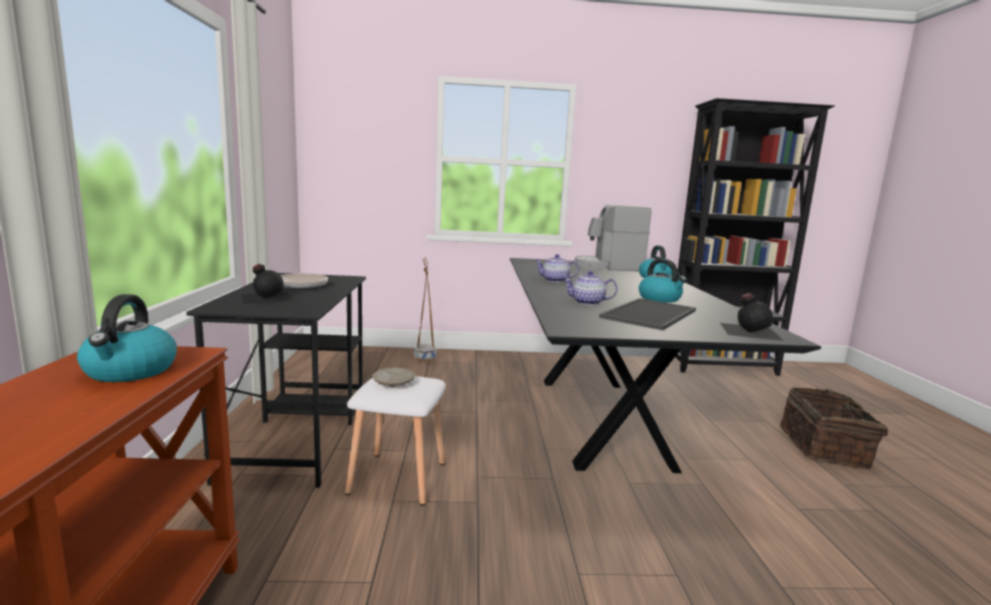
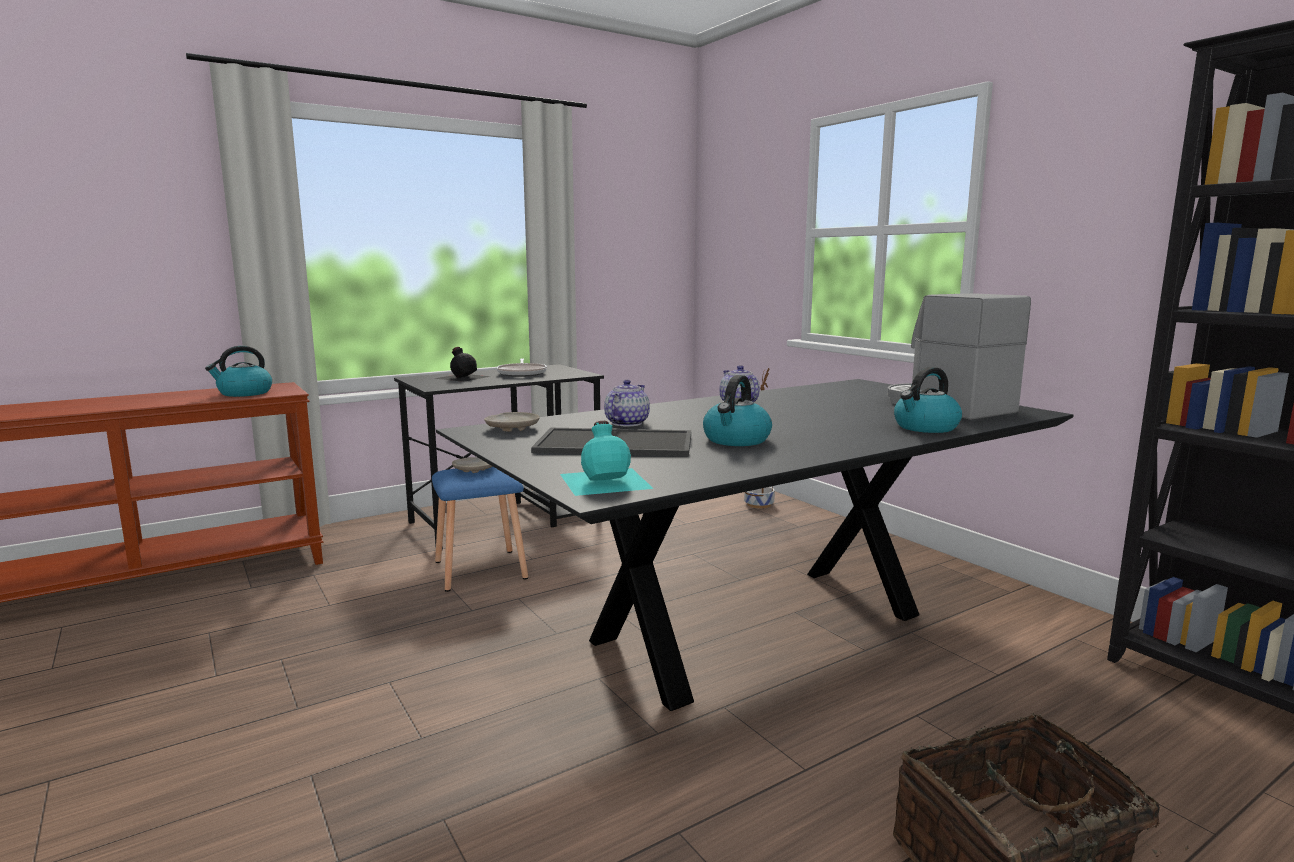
camera: 60 degrees right, 0 degrees up
(397, 476) = (482, 569): white stool -> blue stool
(574, 321) = (512, 429): none -> beige plate
(588, 302) = (626, 423): teapot -> teapot turned 45 degrees clockwise
(748, 331) = (606, 480): black bottle -> turquoise bottle

